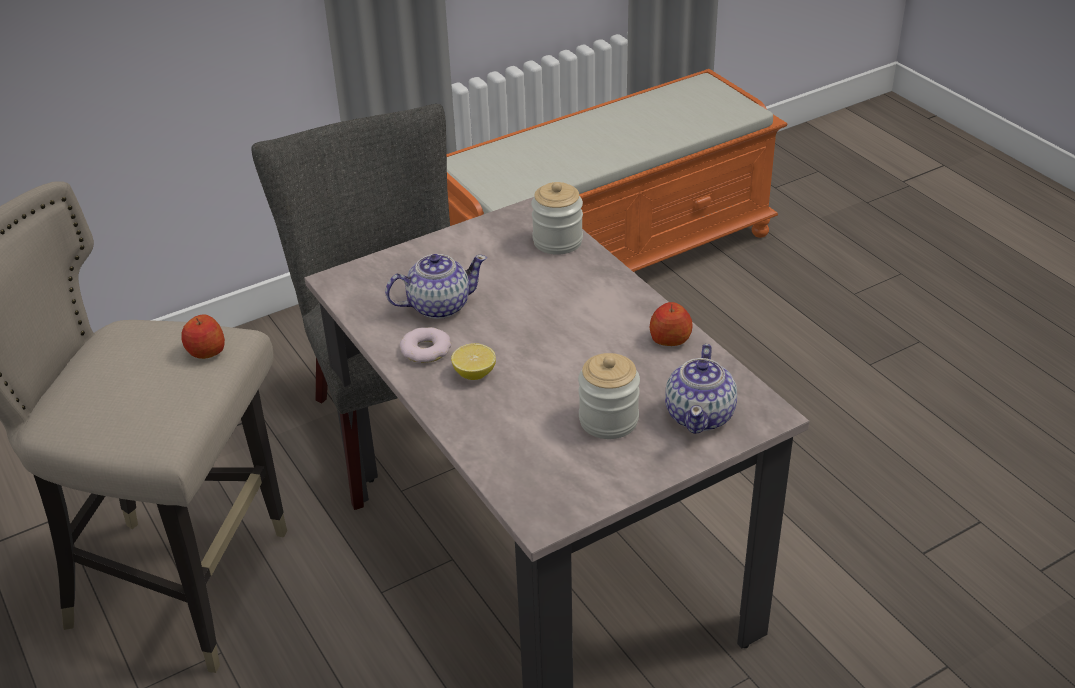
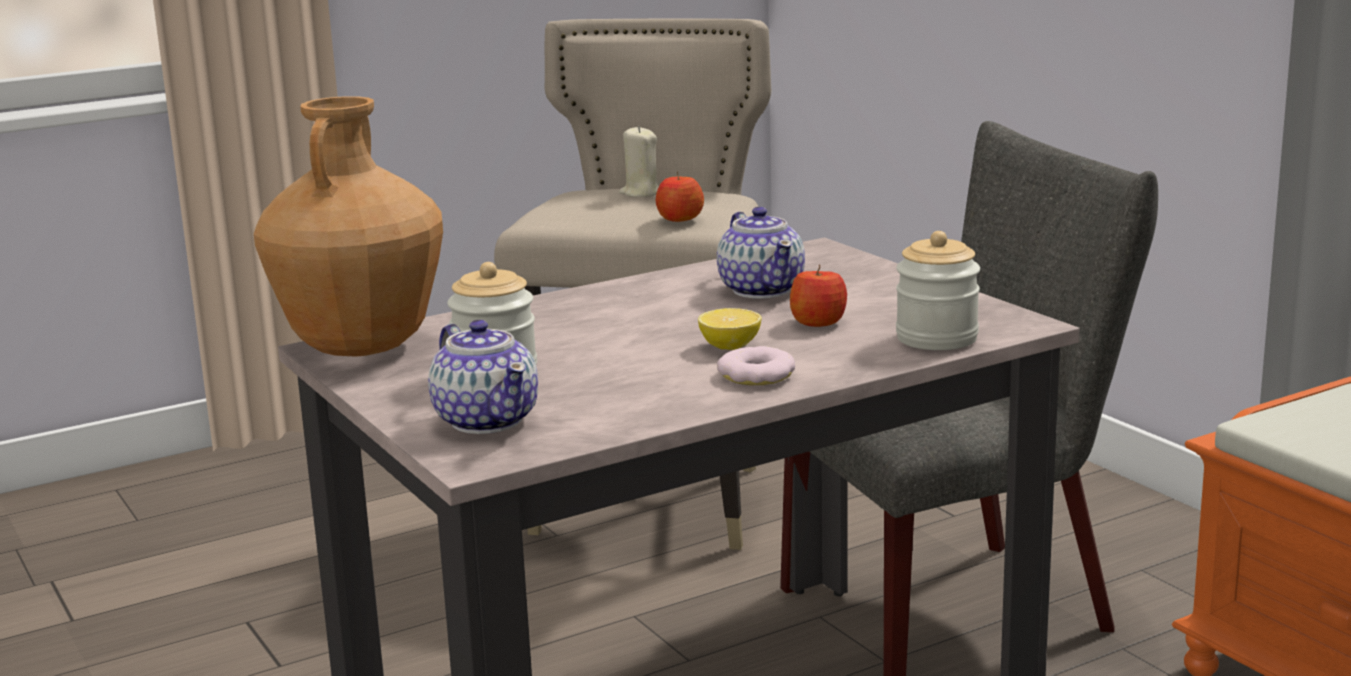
camera: 90 degrees right, 20 degrees down
(106, 375) = (641, 193): none -> beige candle
(426, 350) = (666, 289): donut -> donut (757, 375)
(474, 373) = (613, 310): lemon -> lemon (730, 346)
(546, 498) = (362, 348): none -> brown vase
(670, 339) = (675, 403): apple -> apple (818, 322)
(700, 415) = (487, 420): teapot -> teapot turned 135 degrees counterclockwise

